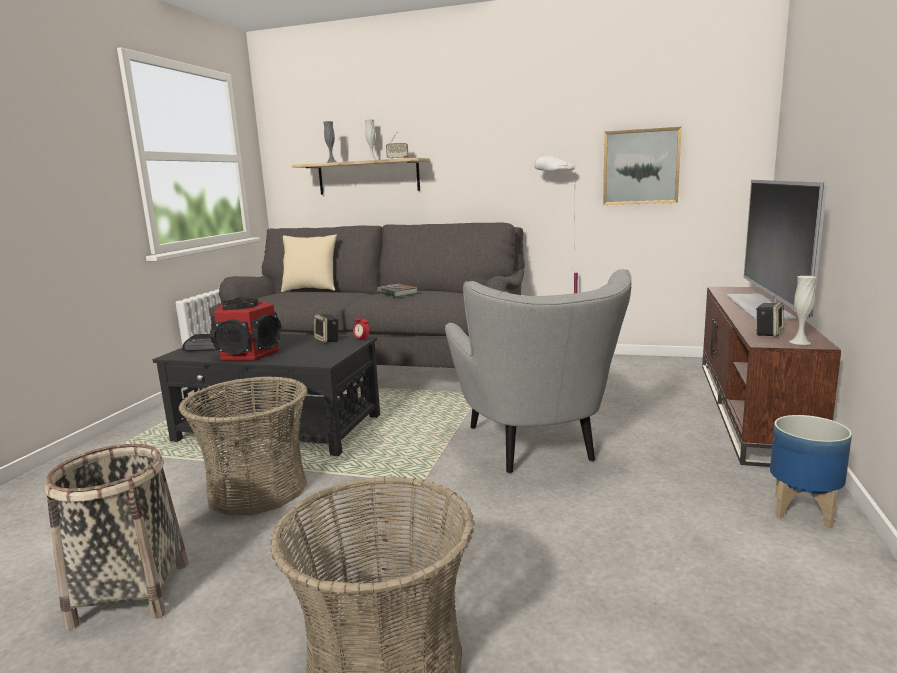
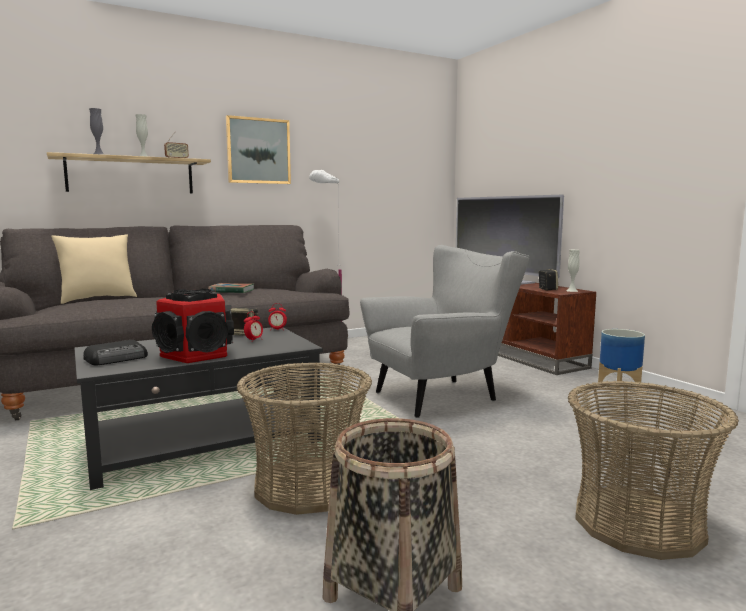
camera: 45 degrees left, 5 degrees down
(315, 348) = (254, 340): none -> alarm clock
(535, 447) = (444, 395): grey armchair -> grey armchair turned 60 degrees counterclockwise
(641, 167) = (379, 185): picture -> picture (258, 151)

